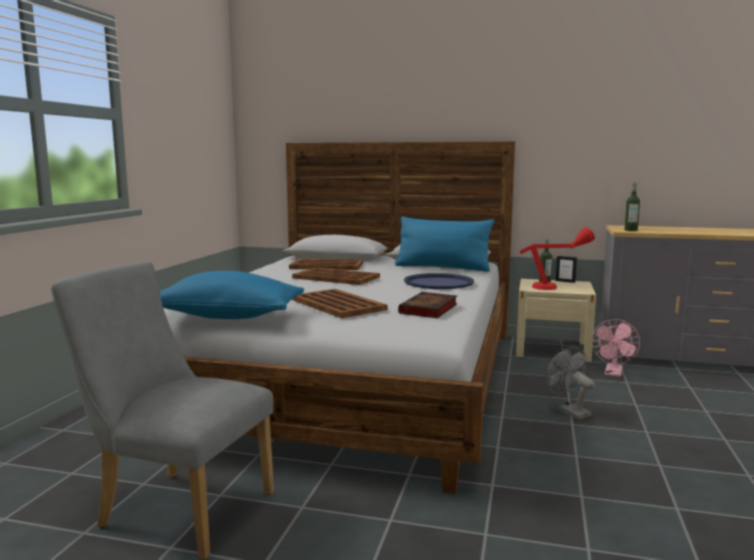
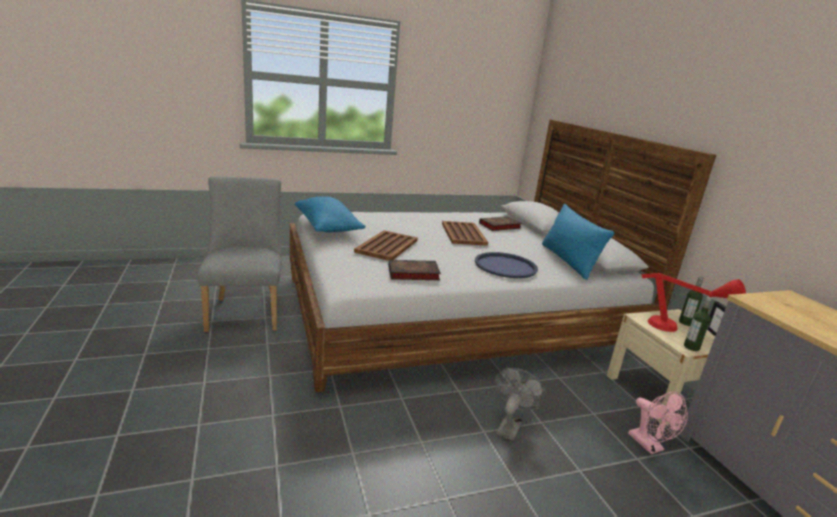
camera: 55 degrees right, 10 degrees up
(327, 266) = (499, 226): brown tray -> book
(613, 373) = (650, 446): pink fan -> pink fan turned 105 degrees counterclockwise
(630, 230) = (768, 303): bottle -> bottle (691, 347)

